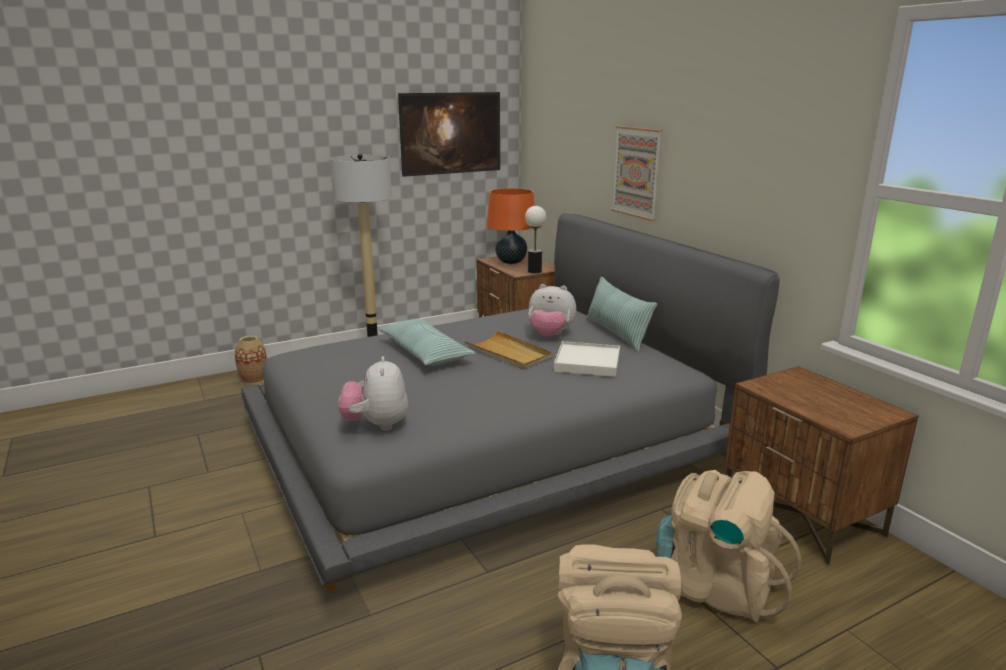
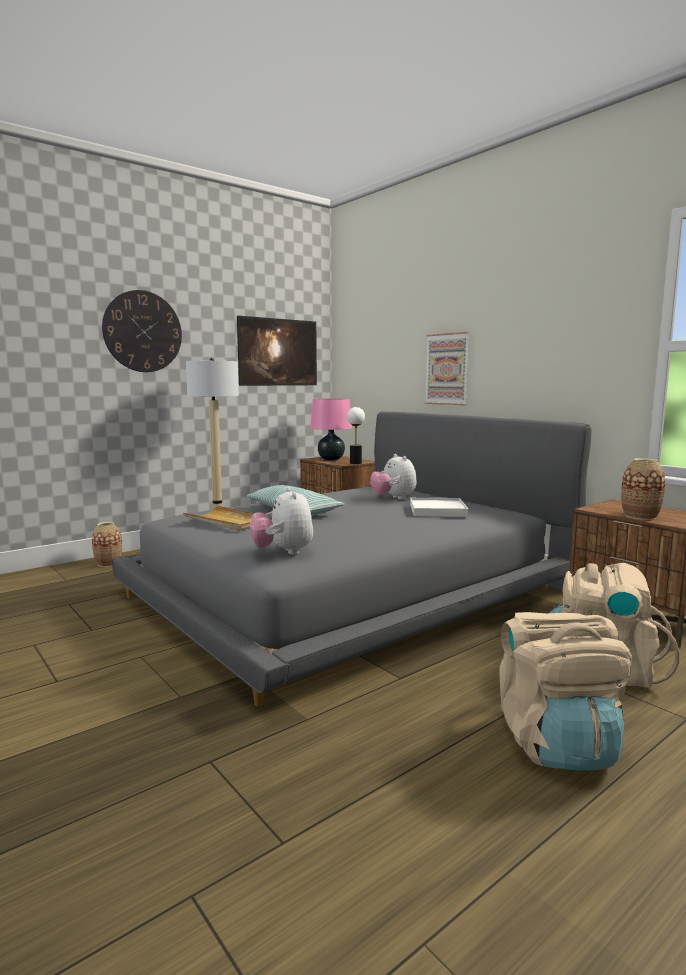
camera: 10 degrees left, 10 degrees down
(285, 121) = (143, 331): none -> wall clock
(508, 353) = (367, 508): beige tray -> beige tray (227, 521)
(511, 262) = (331, 459): orange table lamp -> pink table lamp
(550, 335) = (393, 498): plush toy -> plush toy turned 60 degrees clockwise
(617, 334) = (446, 496): pillow -> none
(806, 405) = (640, 516): none -> vase

